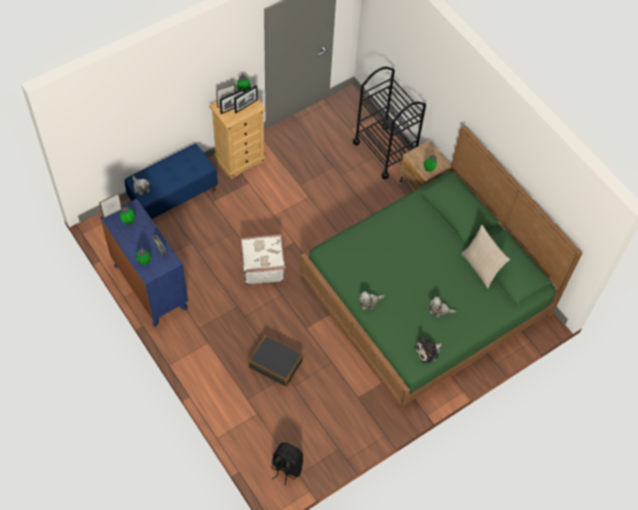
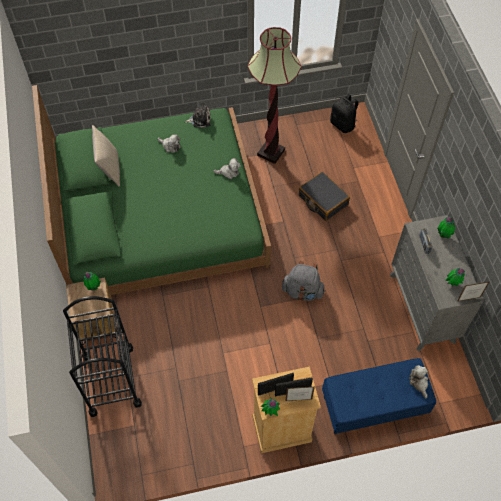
camera: 155 degrees left, 0 degrees up
(150, 286) = (422, 307): blue dresser -> grey dresser
(262, 266) = (303, 291): white suitcase -> grey backpack
(351, 402) = (271, 152): none -> floor lamp

